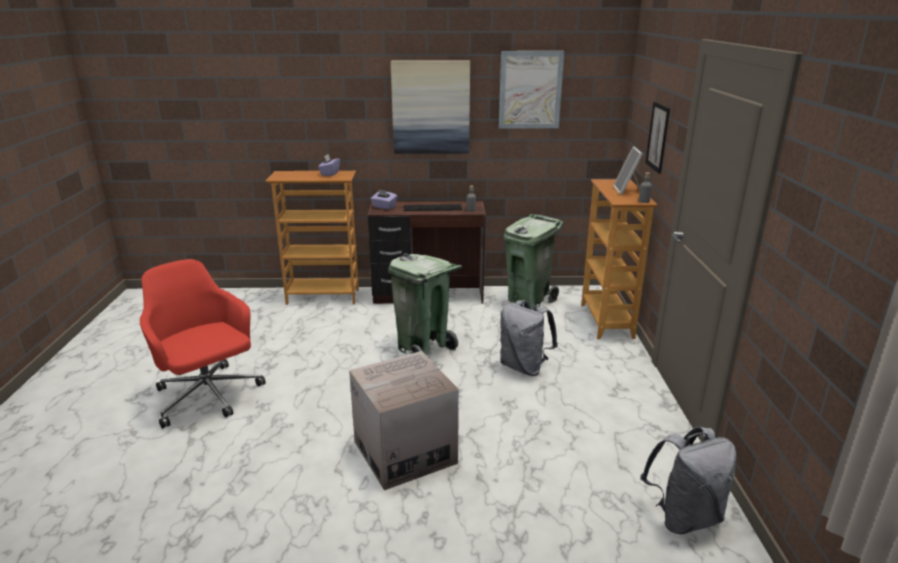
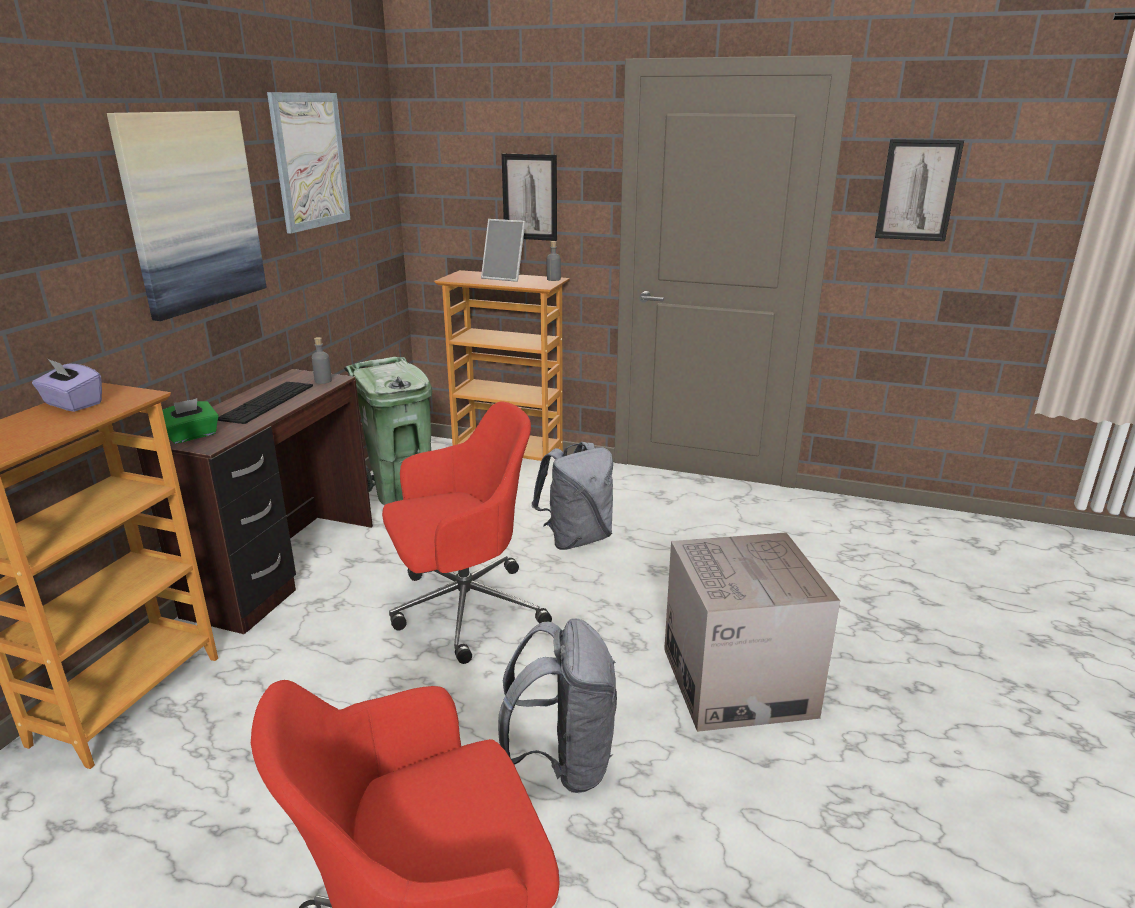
camera: 70 degrees left, 0 degrees up
(384, 207) = (191, 436): purple tissue box -> green tissue box
(423, 348) = (463, 609): green trash can -> red office chair
(684, 517) = (878, 526): grey backpack -> grey backpack (563, 762)
(813, 207) = (917, 190): none -> picture

